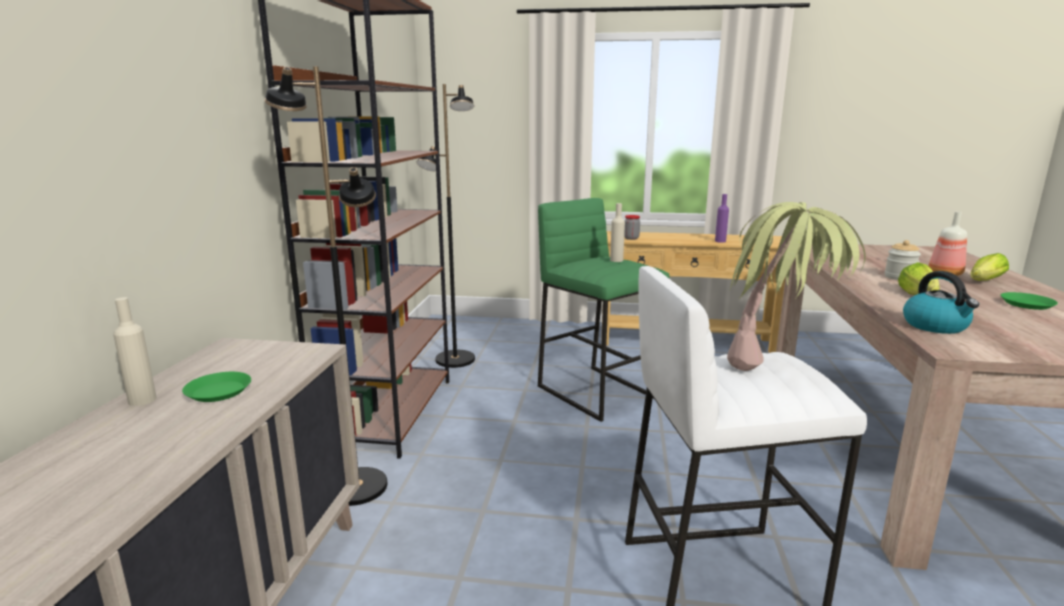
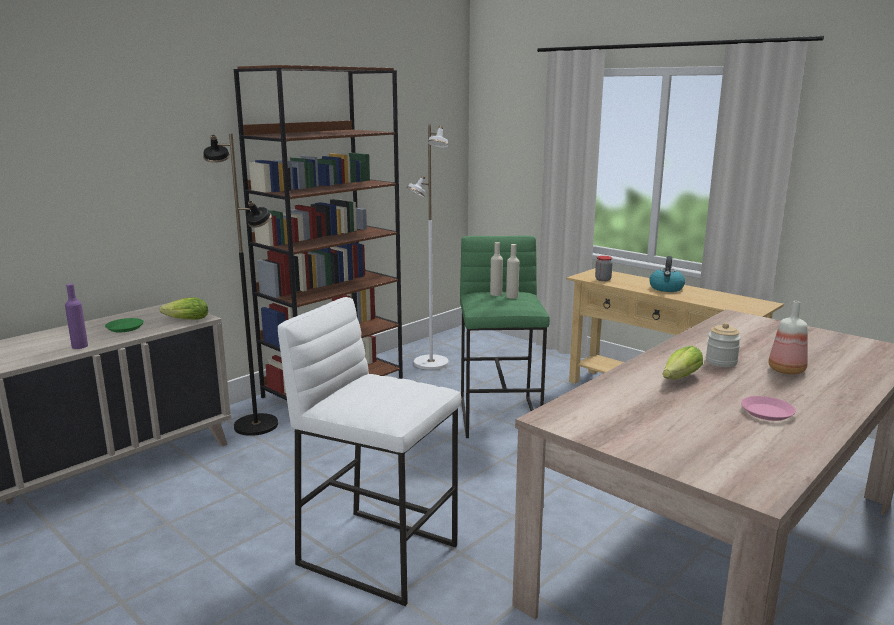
camera: 35 degrees right, 0 degrees up
(142, 400) = (94, 324): beige bottle -> beige bottle (496, 294)
(455, 360) = (430, 363): black floor lamp -> white floor lamp
(720, 241) = (686, 297): purple bottle -> purple bottle (80, 346)
(779, 365) = (403, 392): potted plant -> none
(936, 326) = (599, 402): kettle -> kettle (666, 288)
(983, 282) = (804, 386): lettuce -> lettuce (184, 320)
(1026, 304) = (766, 412): green plate -> pink plate

